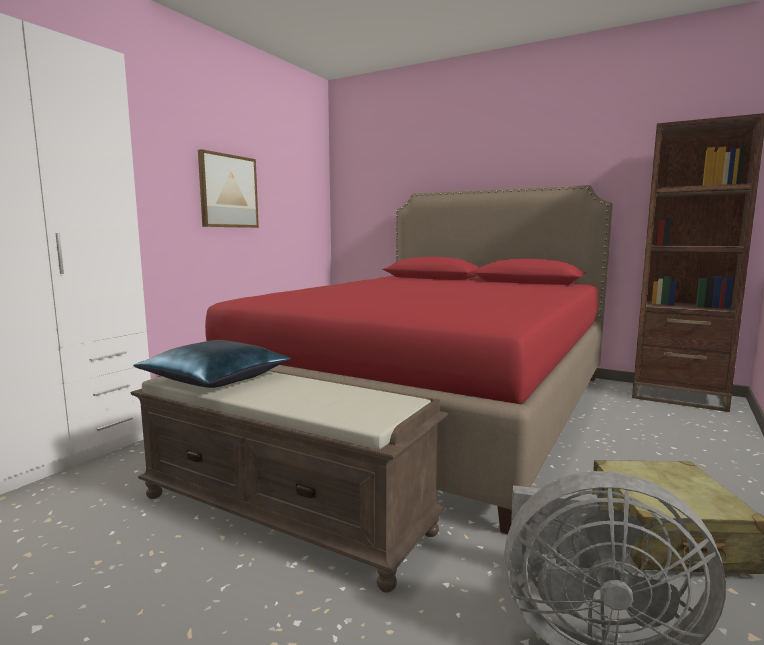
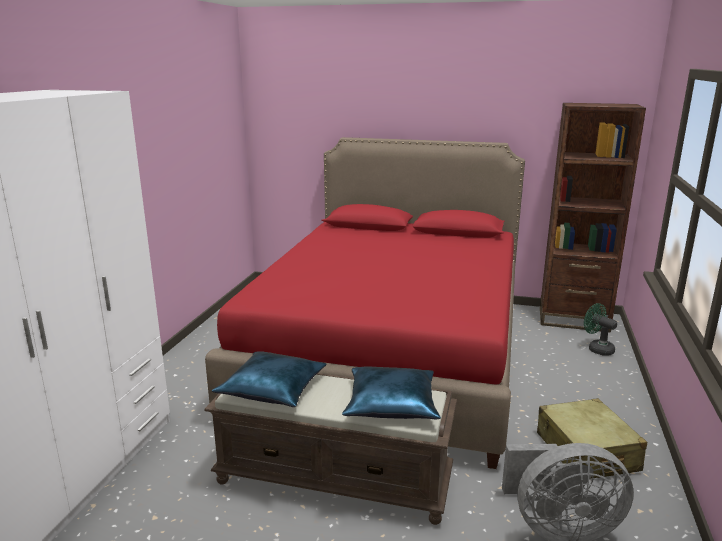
camera: 15 degrees left, 10 degrees up
(228, 191) = (170, 159): picture -> none
(346, 402) = (392, 404): none -> blue pillow
(707, 425) = (597, 348): none -> green fan

